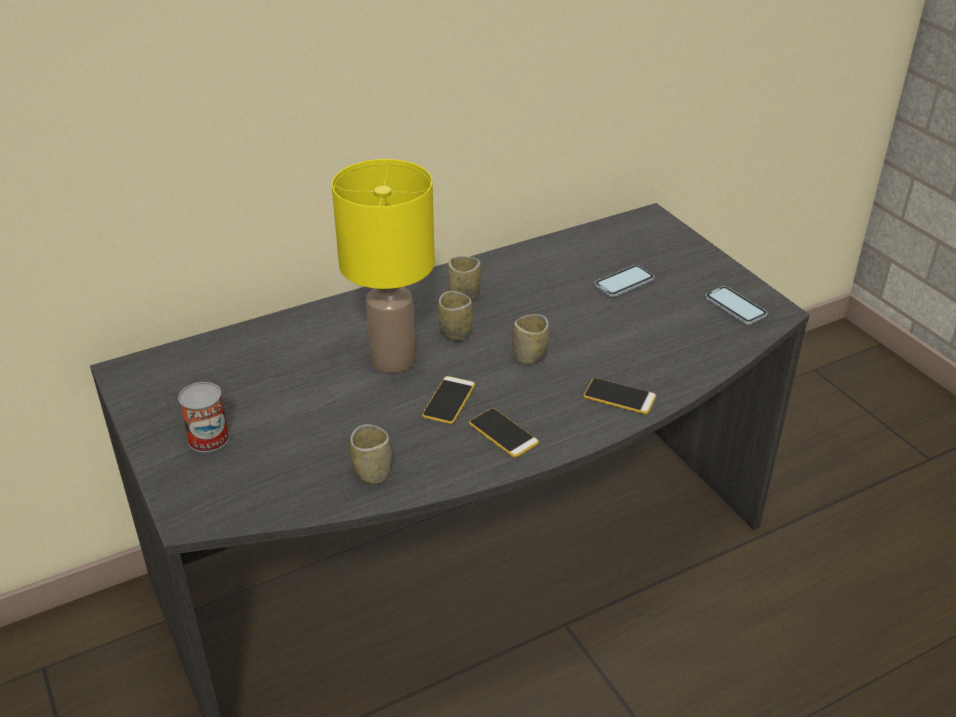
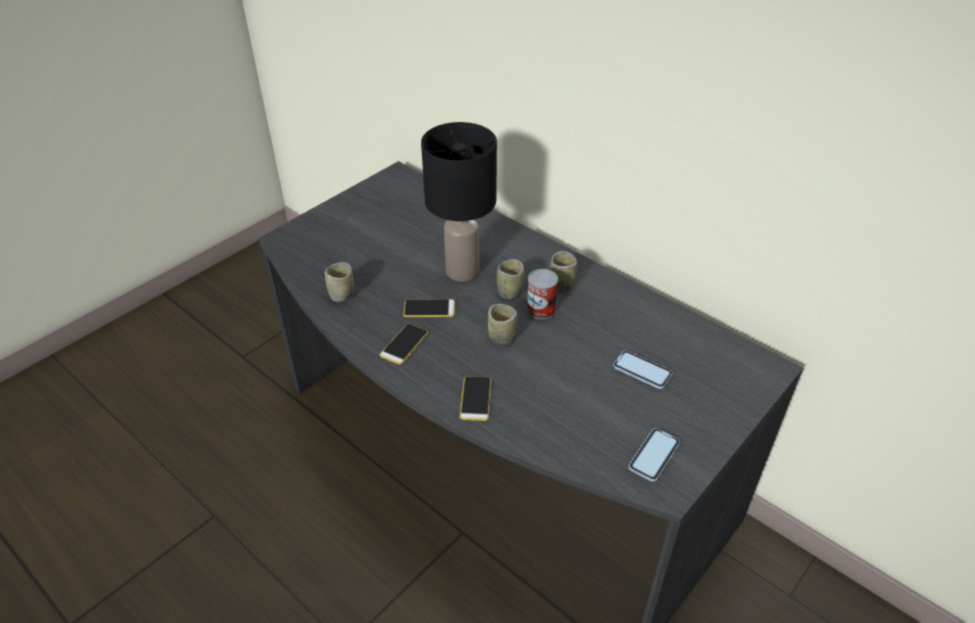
camera: 70 degrees right, 5 degrees up
(208, 438) = (350, 222): can -> can (541, 309)
(394, 360) = (462, 272): yellow table lamp -> black table lamp

